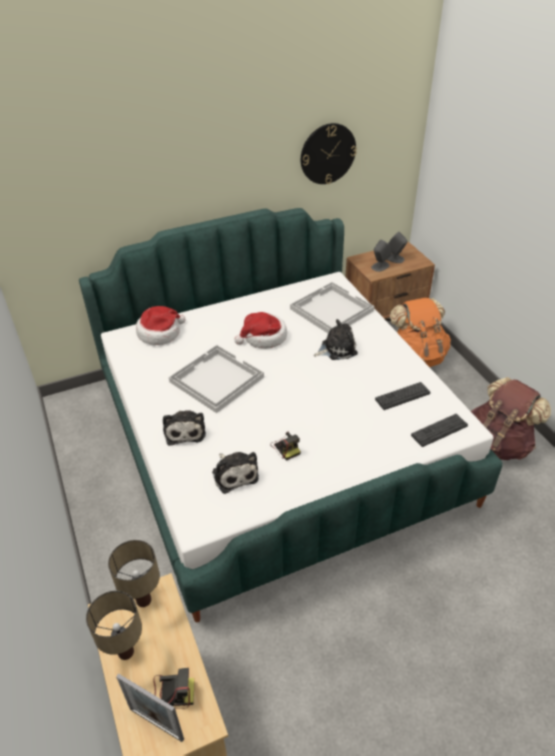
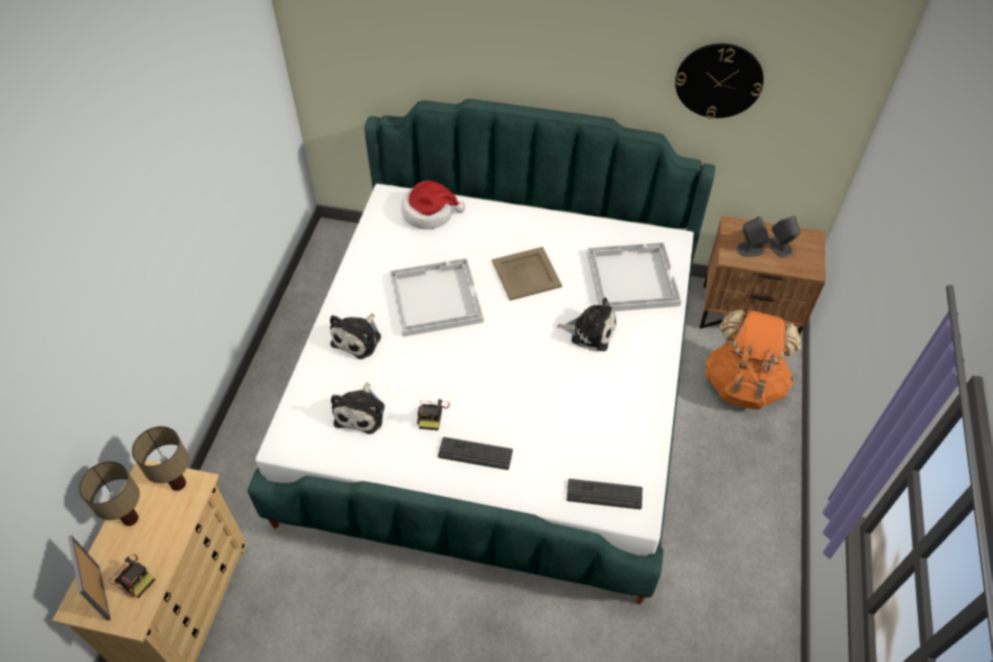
camera: 35 degrees right, 10 degrees up
(263, 337) = (526, 274): hat -> beige tray
(402, 396) = (605, 430): keyboard -> keyboard (475, 453)
(498, 443) = (734, 548): brown backpack -> none

